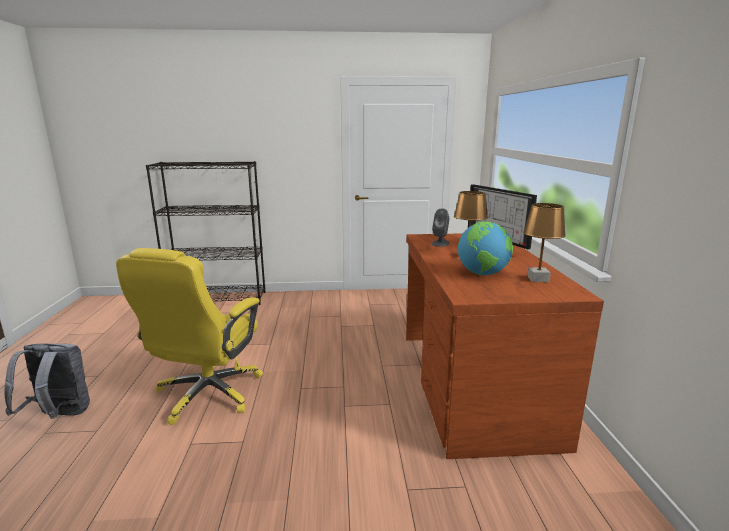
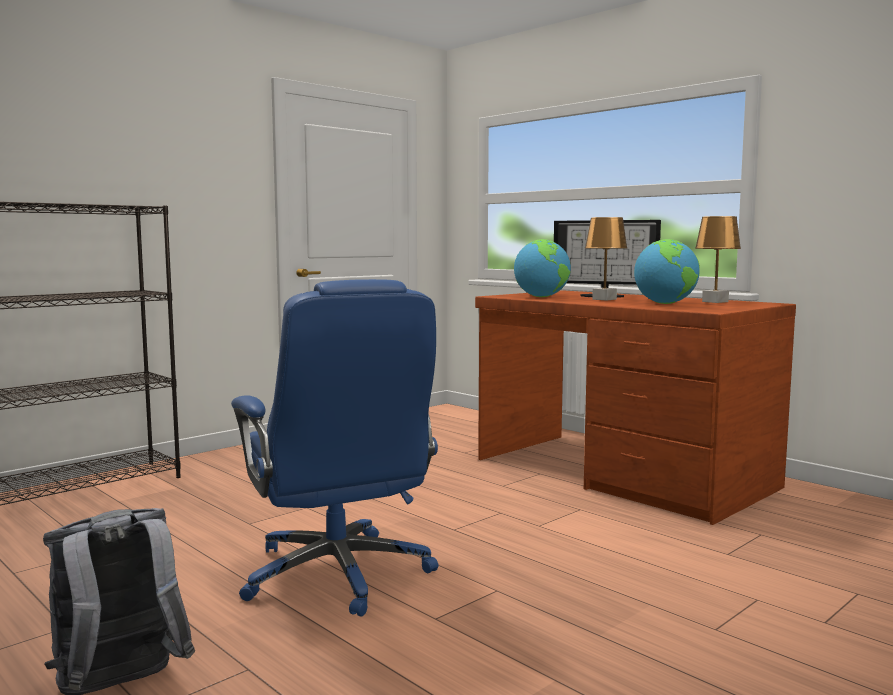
camera: 40 degrees left, 10 degrees down
(207, 394) = (338, 575): yellow office chair -> blue office chair
(440, 243) = (541, 297): grey speaker -> globe

